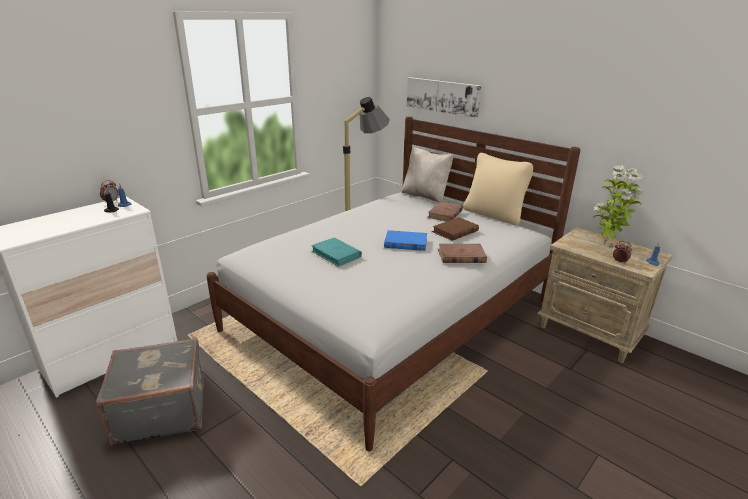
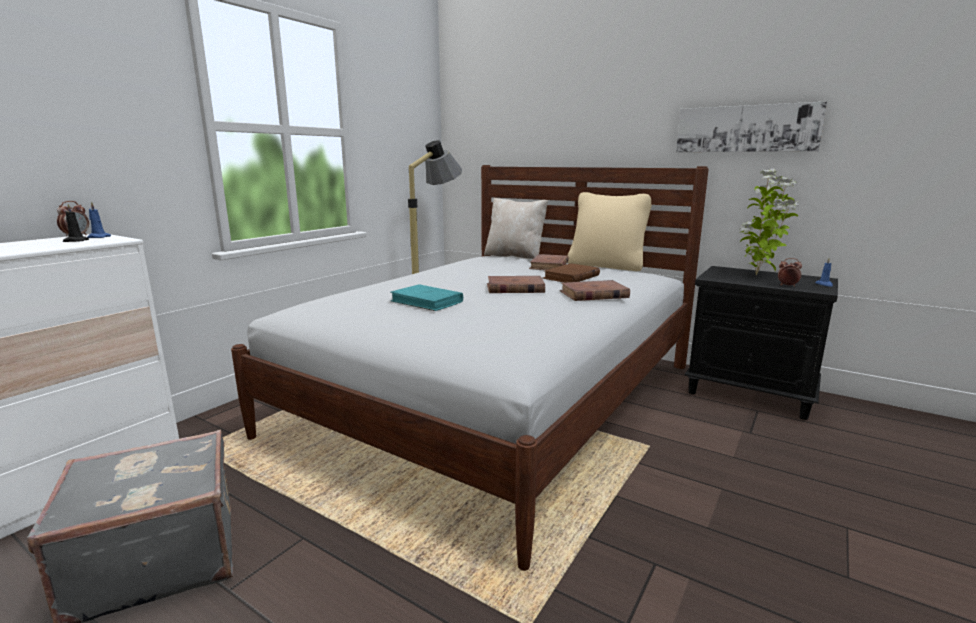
camera: 10 degrees left, 10 degrees down
(405, 243) = (515, 288): blue book -> brown book
(442, 96) = (526, 135): picture -> picture (746, 129)
(590, 332) = (751, 393): beige nightstand -> black nightstand

